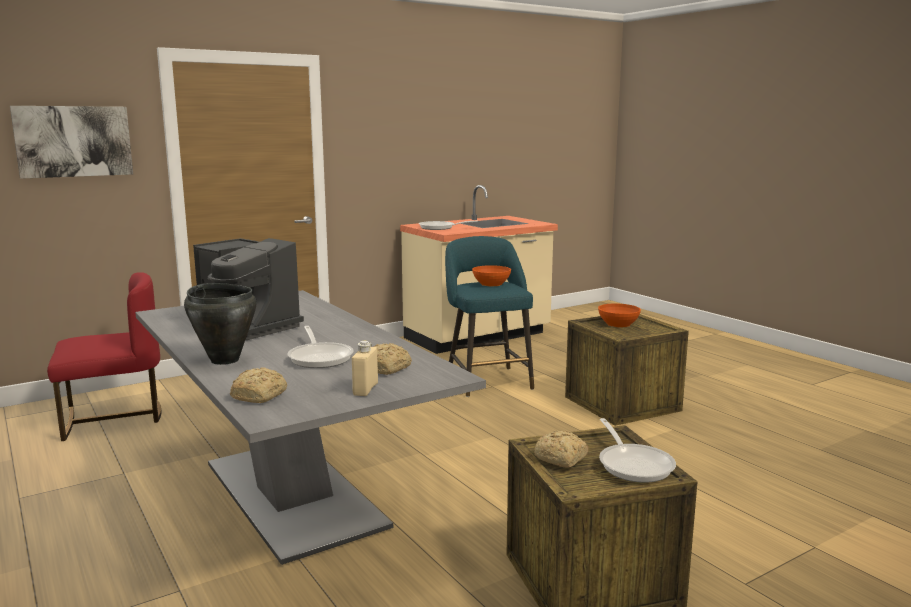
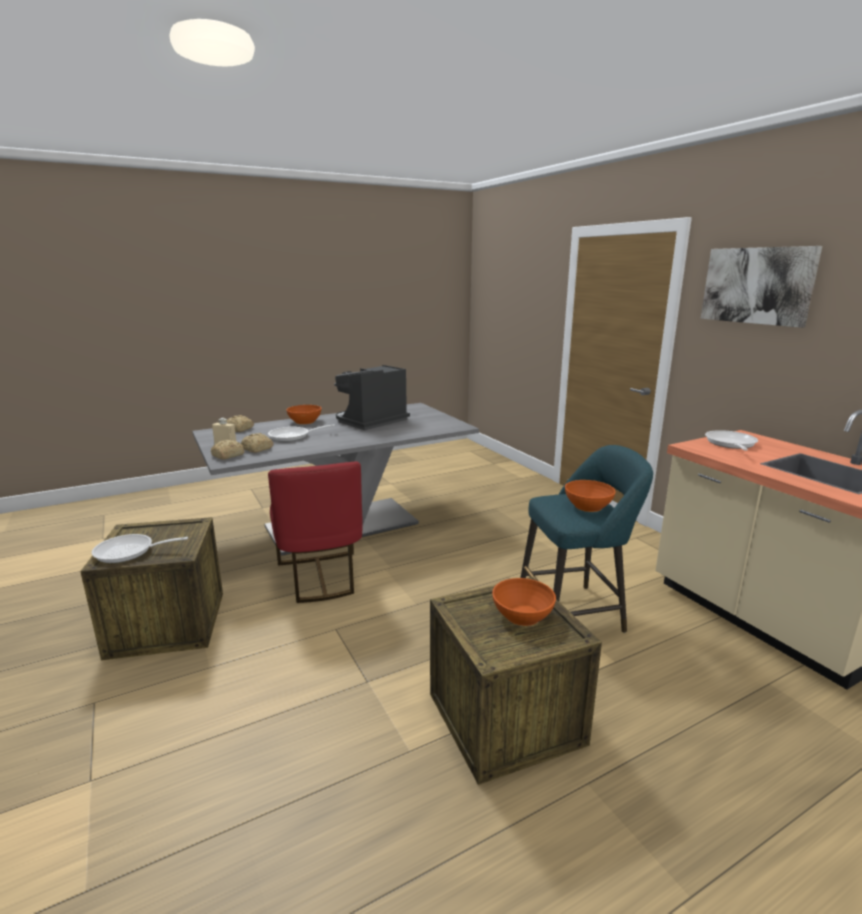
camera: 95 degrees right, 5 degrees up
(73, 141) = (527, 298): picture -> picture (757, 285)
(113, 418) = (468, 471): red chair -> red chair (320, 577)
(225, 360) = (305, 421): black cooking pot -> orange bowl
(561, 459) = (165, 529): bread -> bread (227, 456)

